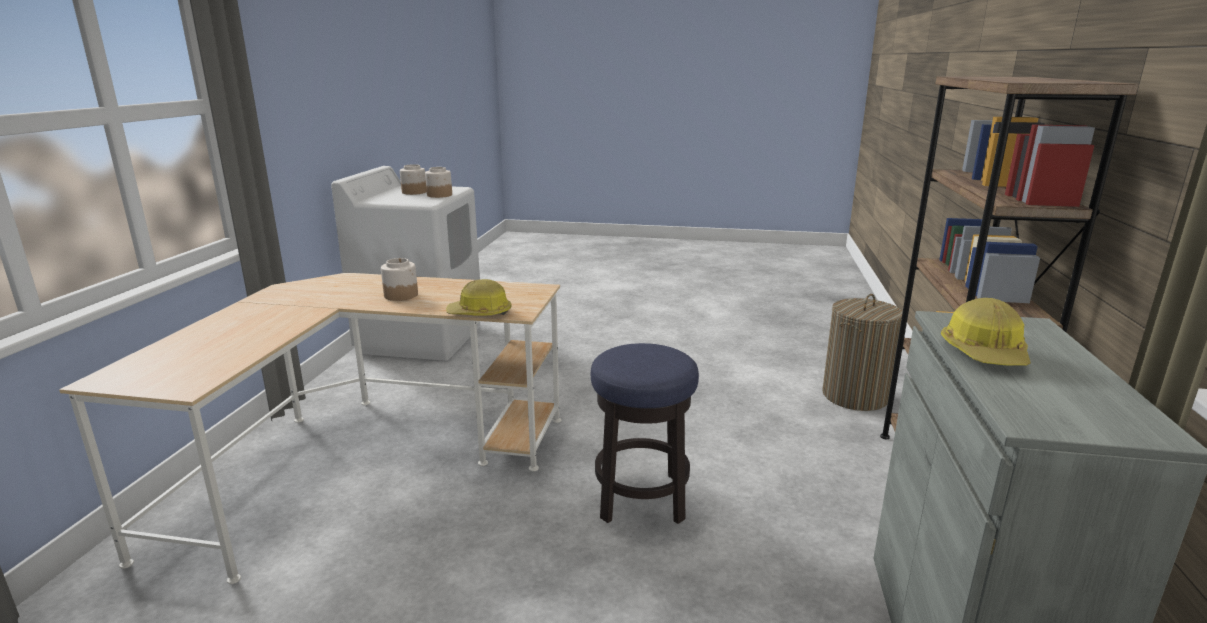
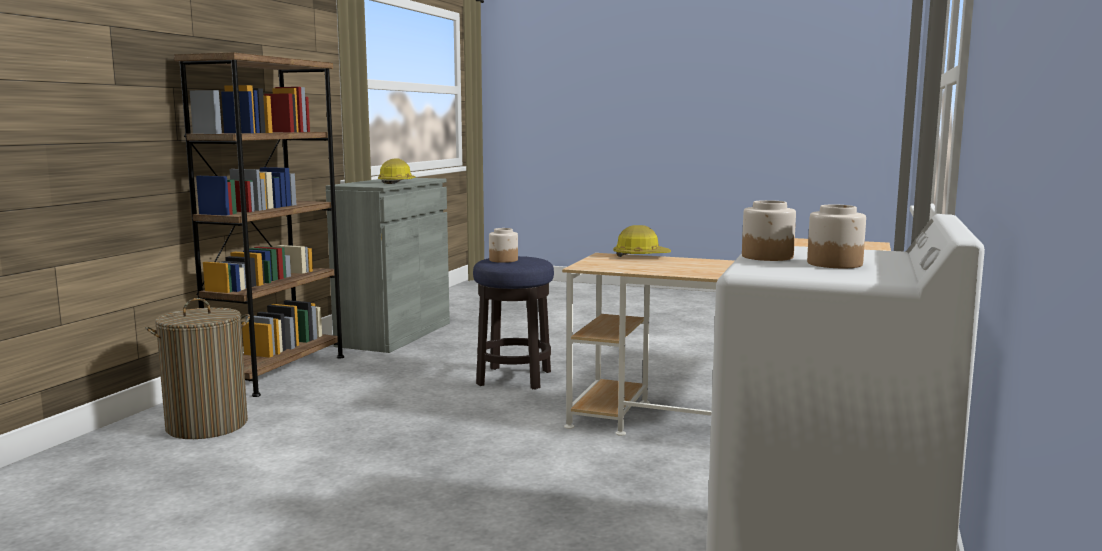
camera: 170 degrees left, 10 degrees down
(401, 295) = (728, 267): jar -> jar (503, 260)

